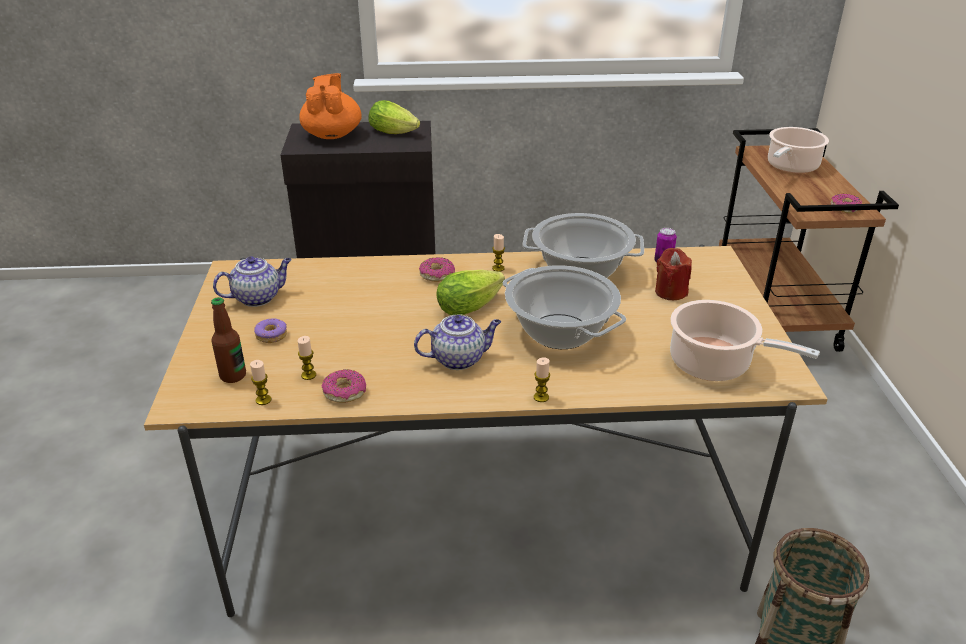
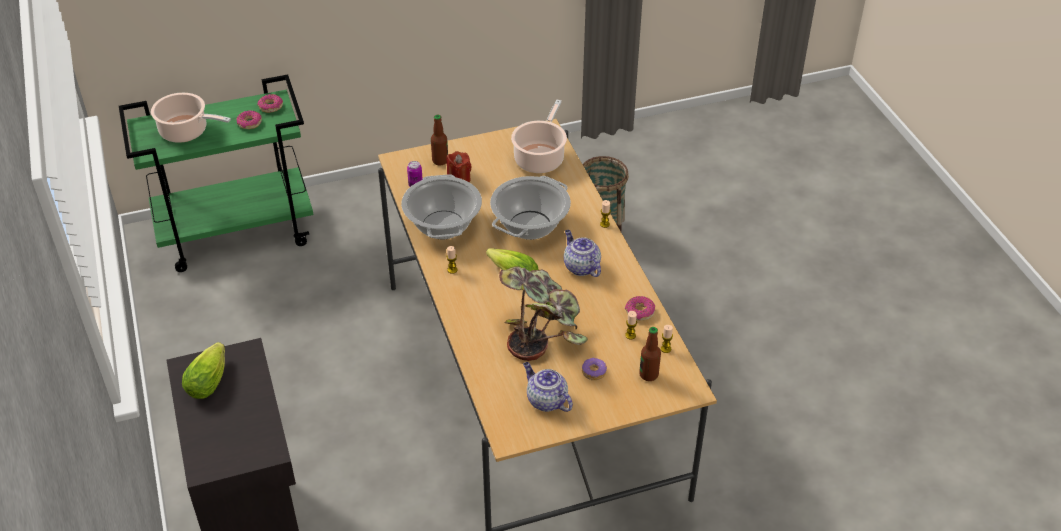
camera: 105 degrees left, 10 degrees up
(332, 135) = (224, 433): orange teapot -> none
(366, 311) = (541, 329): none -> potted plant
(437, 275) = (474, 302): donut -> donut (249, 123)
(713, 283) = (440, 161): none -> bottle
(775, 315) = (238, 232): brown cart -> green cart

